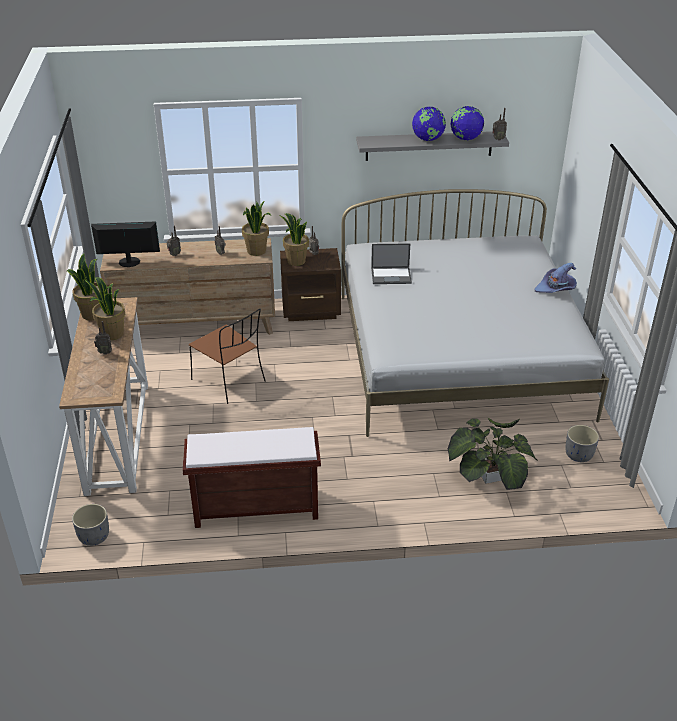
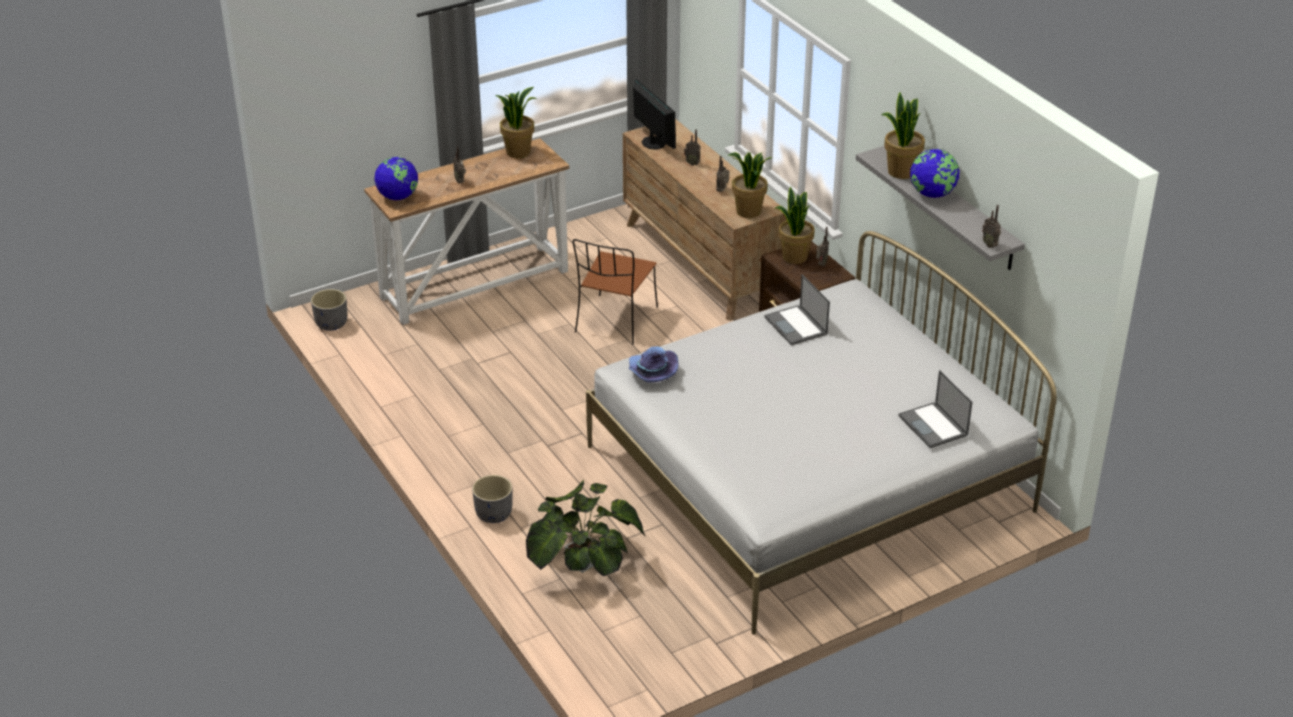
camera: 65 degrees right, 0 degrees up
(112, 334) = (493, 174): potted plant -> potted plant (901, 171)
(255, 508) = (424, 405): brown bench -> none
(465, 139) = (964, 221): globe -> globe (398, 197)
(526, 261) = (934, 426): none -> laptop
(556, 288) = (883, 466): purple hat -> purple hat (651, 373)
(579, 455) = (670, 627): grey planter -> grey planter (493, 514)

